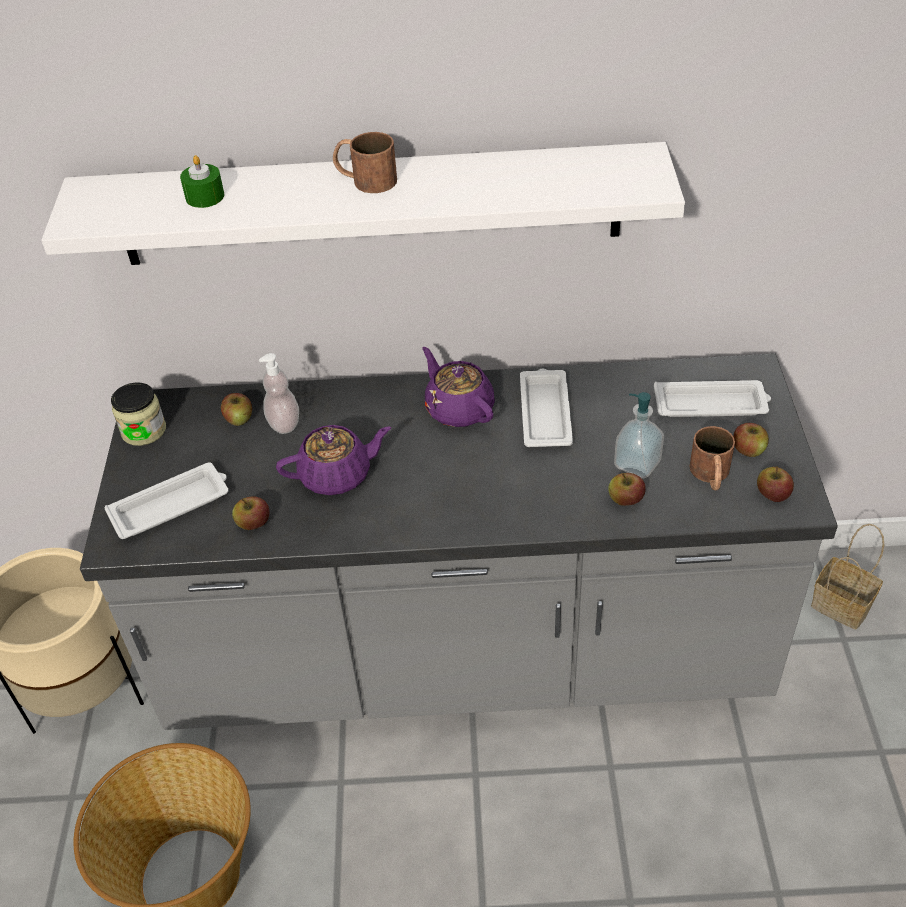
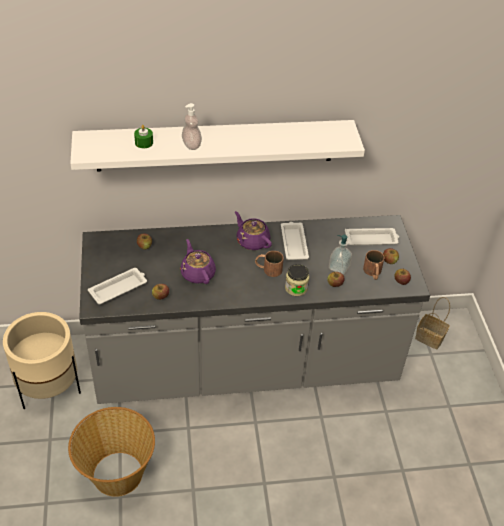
camera: 10 degrees left, 0 degrees up
(143, 430) = (97, 252): jar -> jar (296, 288)
(284, 423) = (167, 248): soap dispenser -> soap dispenser (191, 145)
(337, 475) = (197, 273): purple teapot -> purple teapot turned 90 degrees counterclockwise
(365, 179) = (218, 135): brown mug -> brown mug (268, 269)

